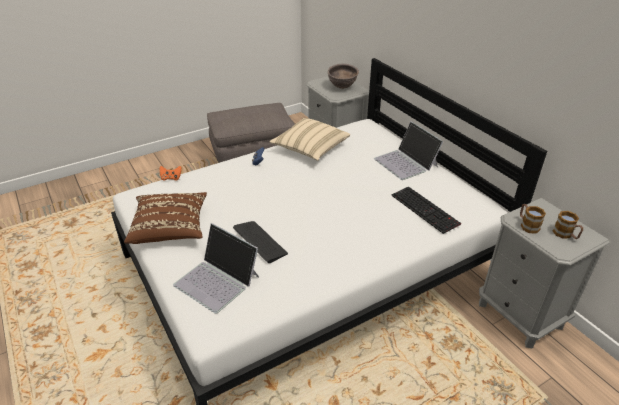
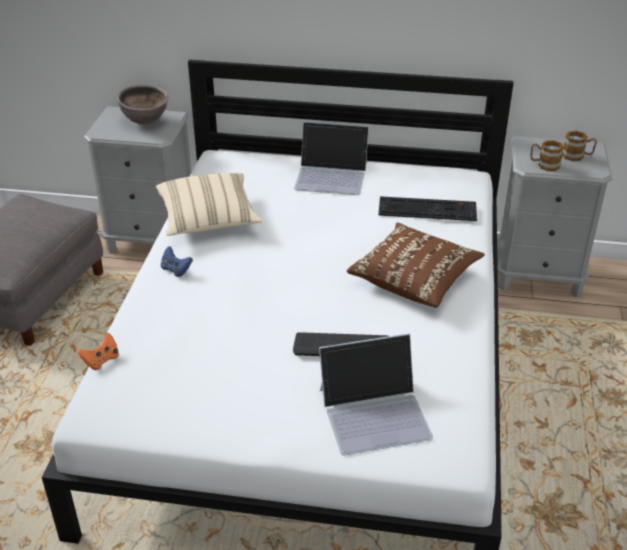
camera: 50 degrees left, 0 degrees up
(170, 228) = (219, 410): brown pillow -> brown pillow (414, 279)

